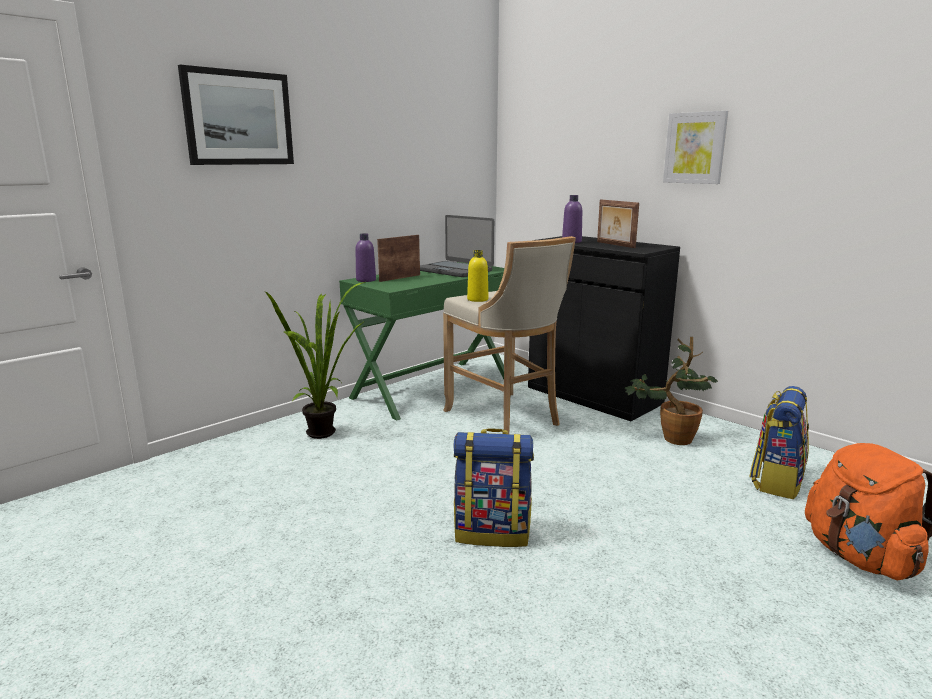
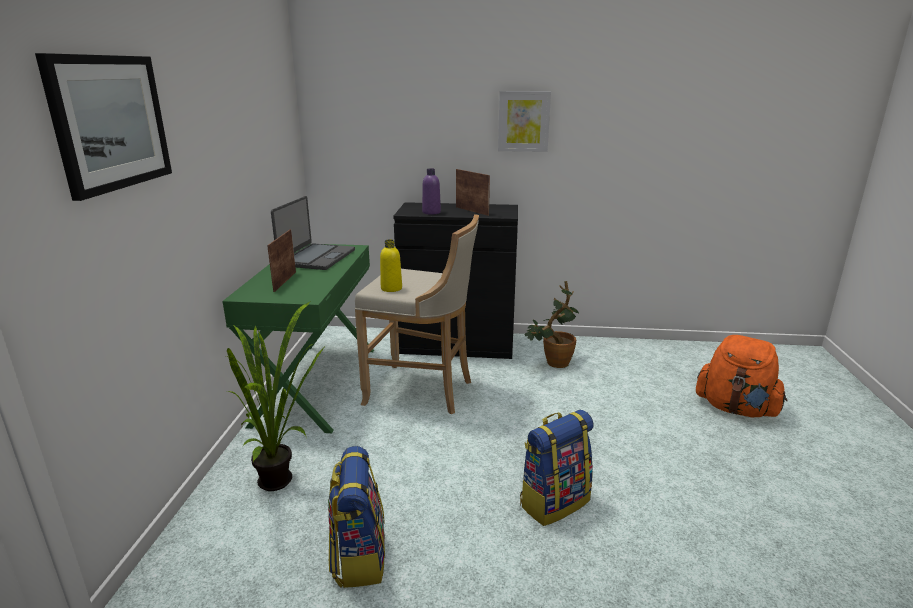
camera: 40 degrees left, 5 degrees up
(366, 280) = (254, 293): purple bottle -> none
(455, 270) = (316, 258): laptop -> laptop turned 75 degrees counterclockwise
(614, 245) = (472, 211): picture frame -> picture frame turned 150 degrees counterclockwise
(776, 481) = (644, 373): backpack -> backpack (358, 556)

